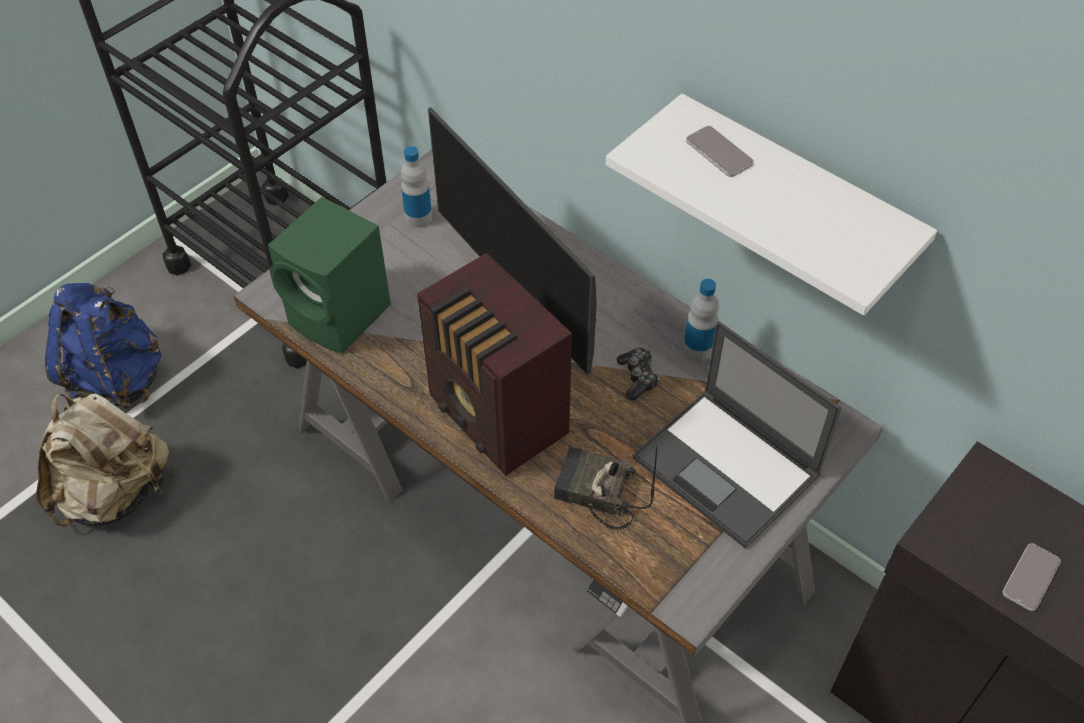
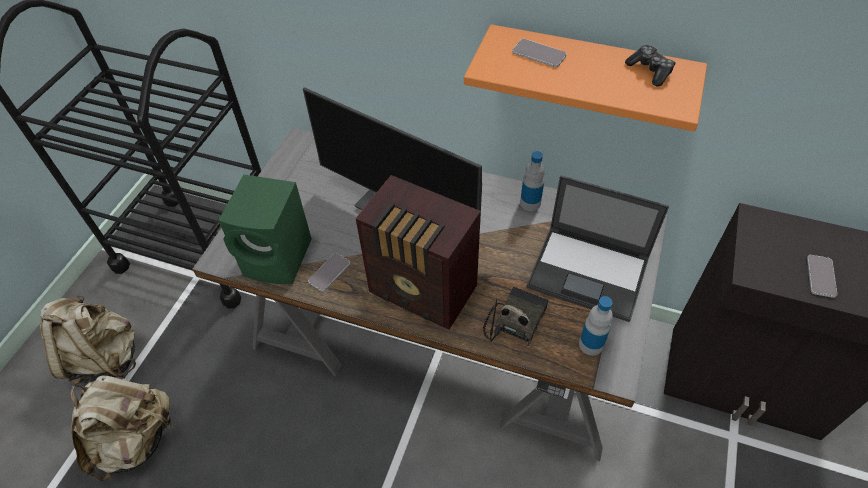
camera: 20 degrees left, 0 degrees up
(117, 378) = (105, 358): blue backpack -> beige backpack
(393, 354) = (329, 272): none -> phone
(418, 218) = (303, 175): bottle -> bottle (591, 344)
(595, 494) = (514, 320): radio -> radio turned 120 degrees clockwise
(638, 377) = (502, 234): game controller -> game controller (650, 71)
(794, 197) = (588, 75): white shelf -> orange shelf

